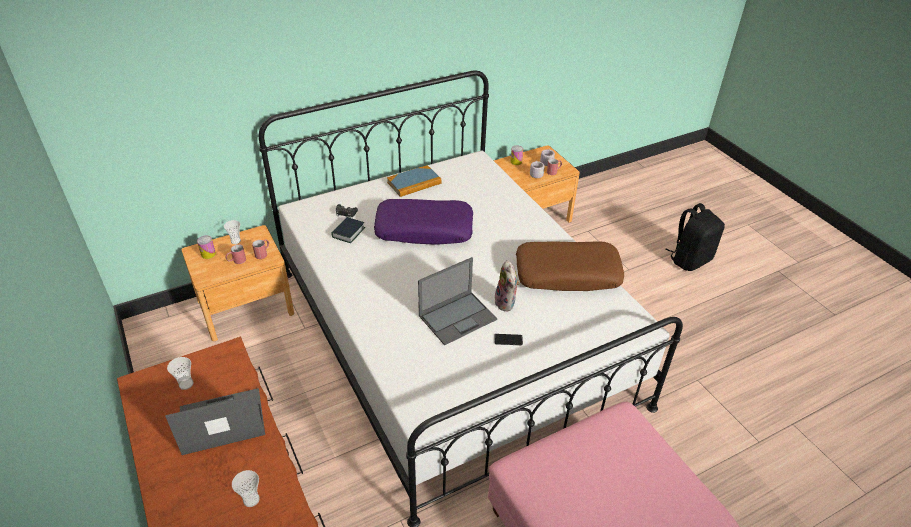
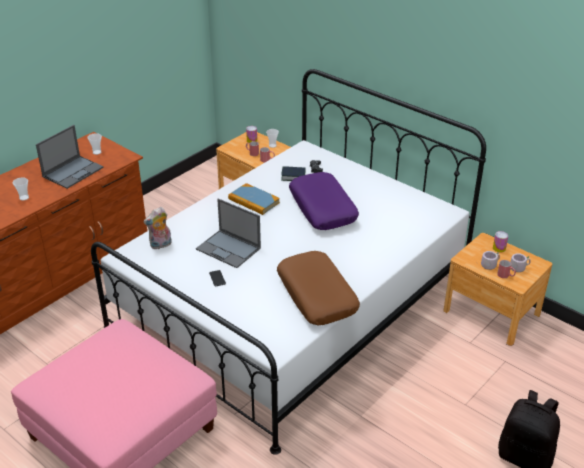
camera: 70 degrees right, 5 degrees down
(221, 422) = (73, 172): laptop -> laptop turned 75 degrees clockwise
(414, 183) = (382, 188): book -> book (254, 201)
(506, 303) = (259, 269): plush toy -> plush toy (160, 245)

